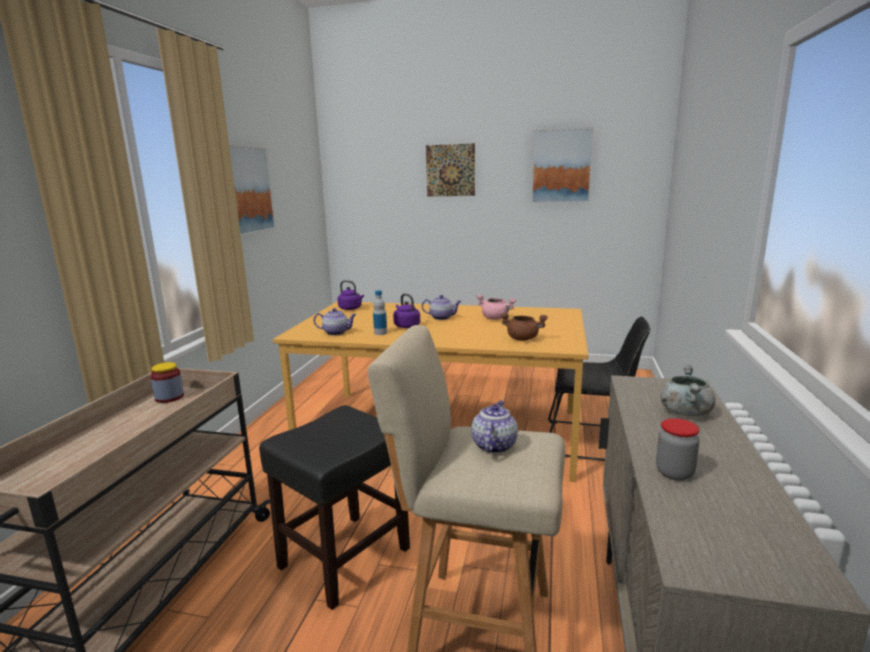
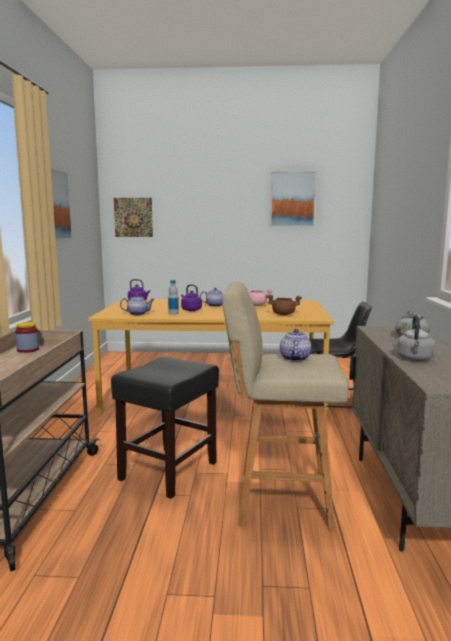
camera: 10 degrees left, 5 degrees down
(450, 170) = (207, 200): picture -> picture (133, 217)
(674, 473) = (415, 359): jar -> grey kettle

